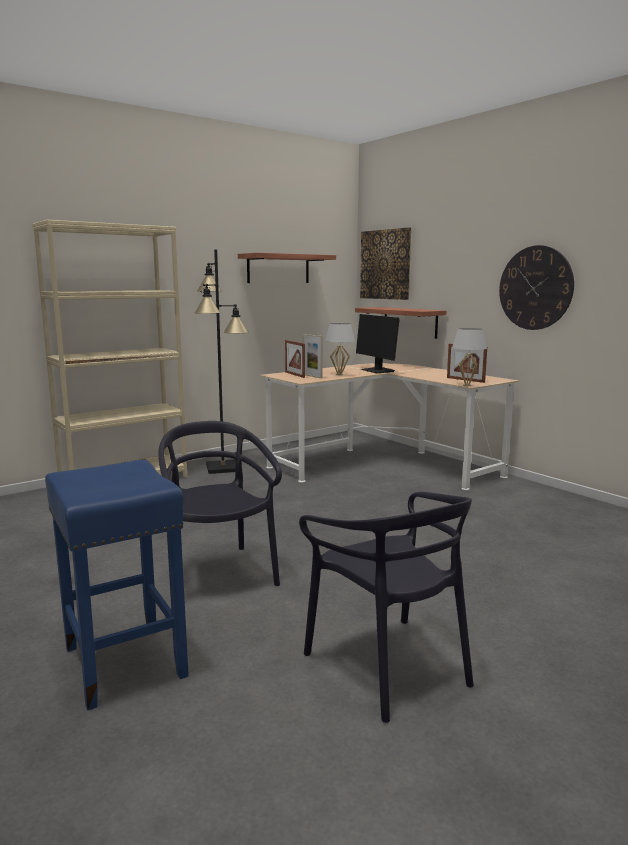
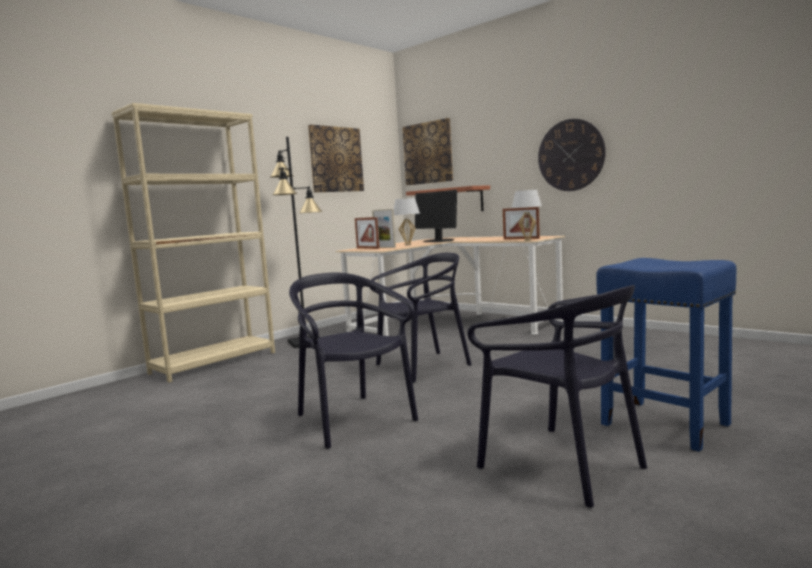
camera: 10 degrees left, 5 degrees down
(123, 660) = (300, 500): blue stool -> blue stool (662, 424)
(278, 269) = (336, 159): shelf -> picture
(322, 517) = (423, 366): none -> black chair

